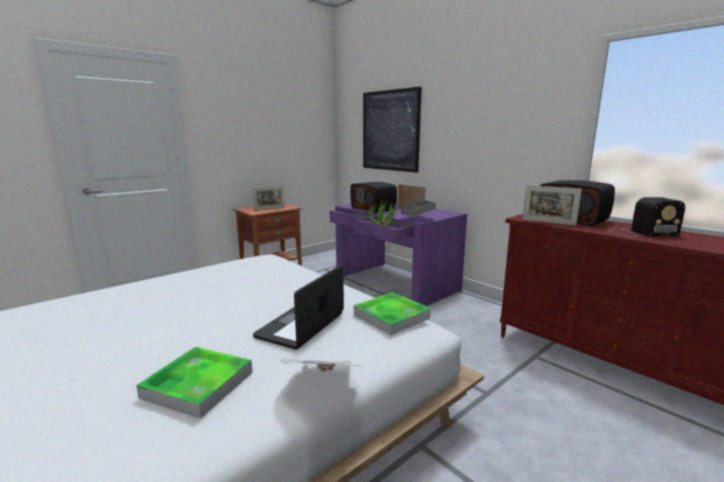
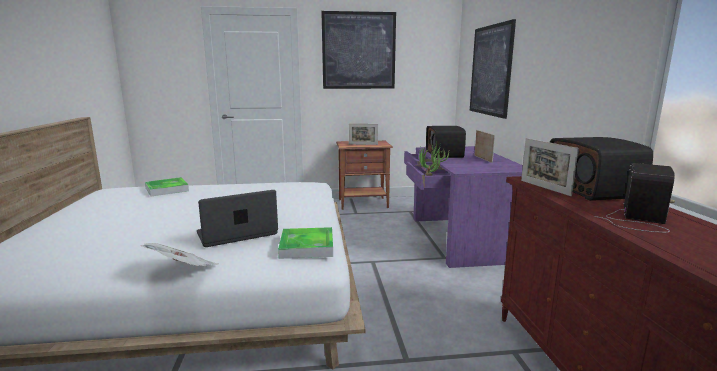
camera: 35 degrees right, 0 degrees up
(198, 385) = (127, 248): tray -> tray (167, 189)
(248, 109) = (359, 51): none -> picture
(417, 218) = (464, 168): newspaper -> none
(640, 232) = (639, 219): radio -> radio turned 90 degrees counterclockwise

